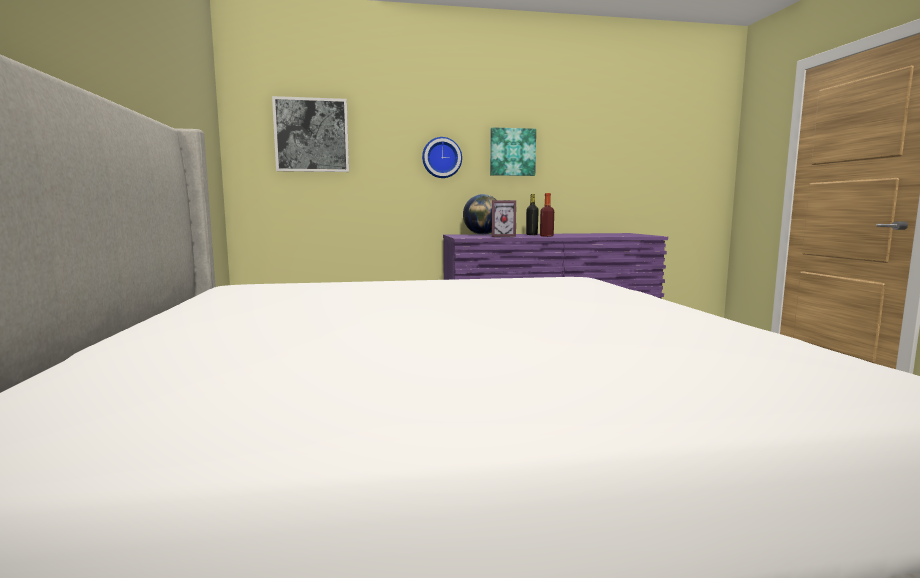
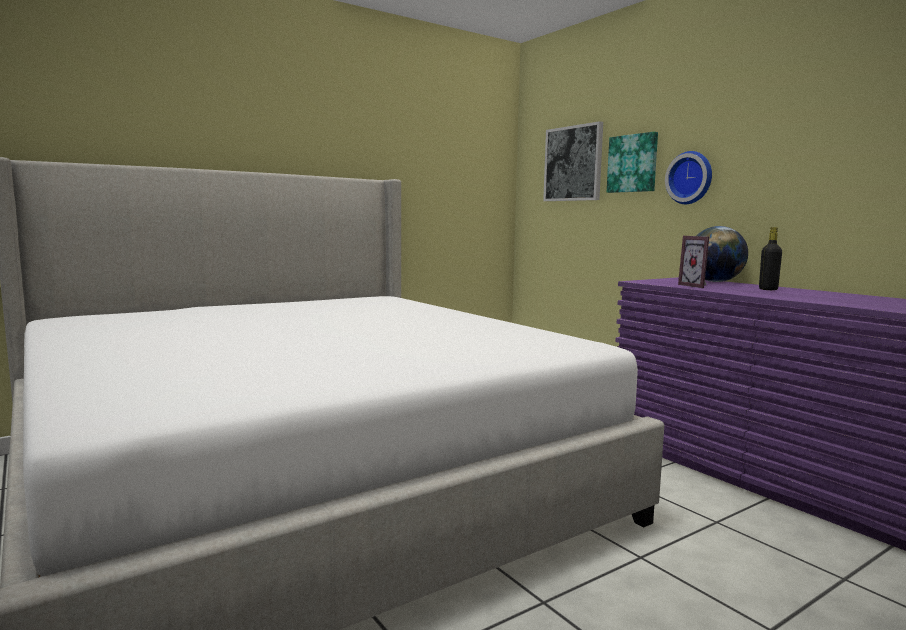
camera: 65 degrees right, 0 degrees up
(512, 152) = (788, 162): picture -> picture (633, 163)
(546, 236) = (755, 292): bottle -> none

